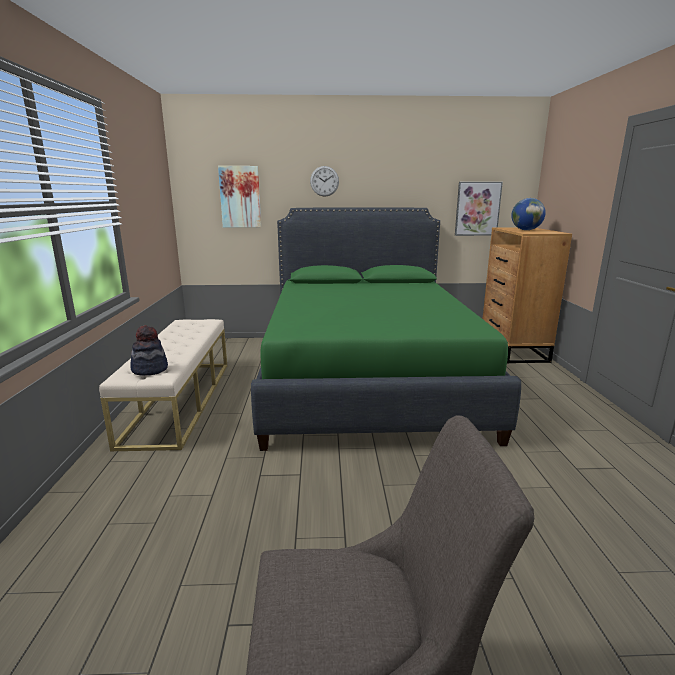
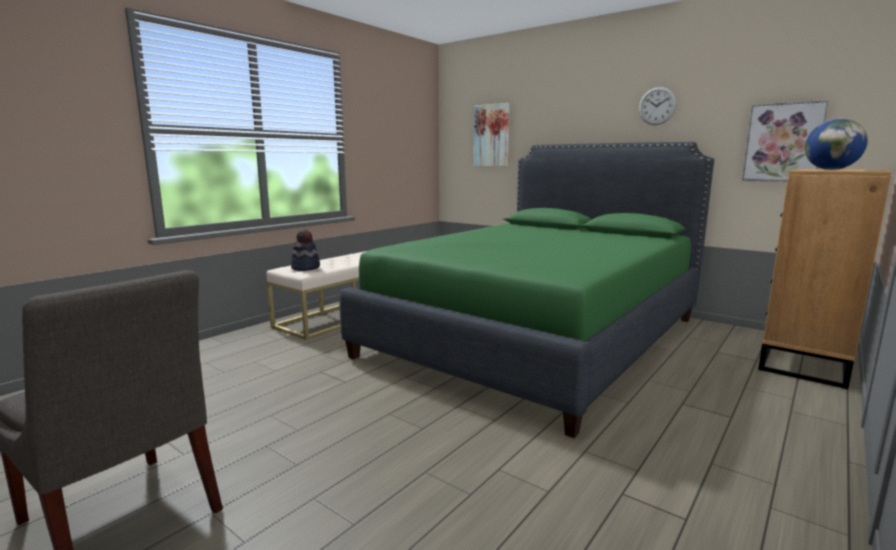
camera: 40 degrees right, 5 degrees down
(324, 181) = (573, 115): wall clock -> wall clock (657, 106)

